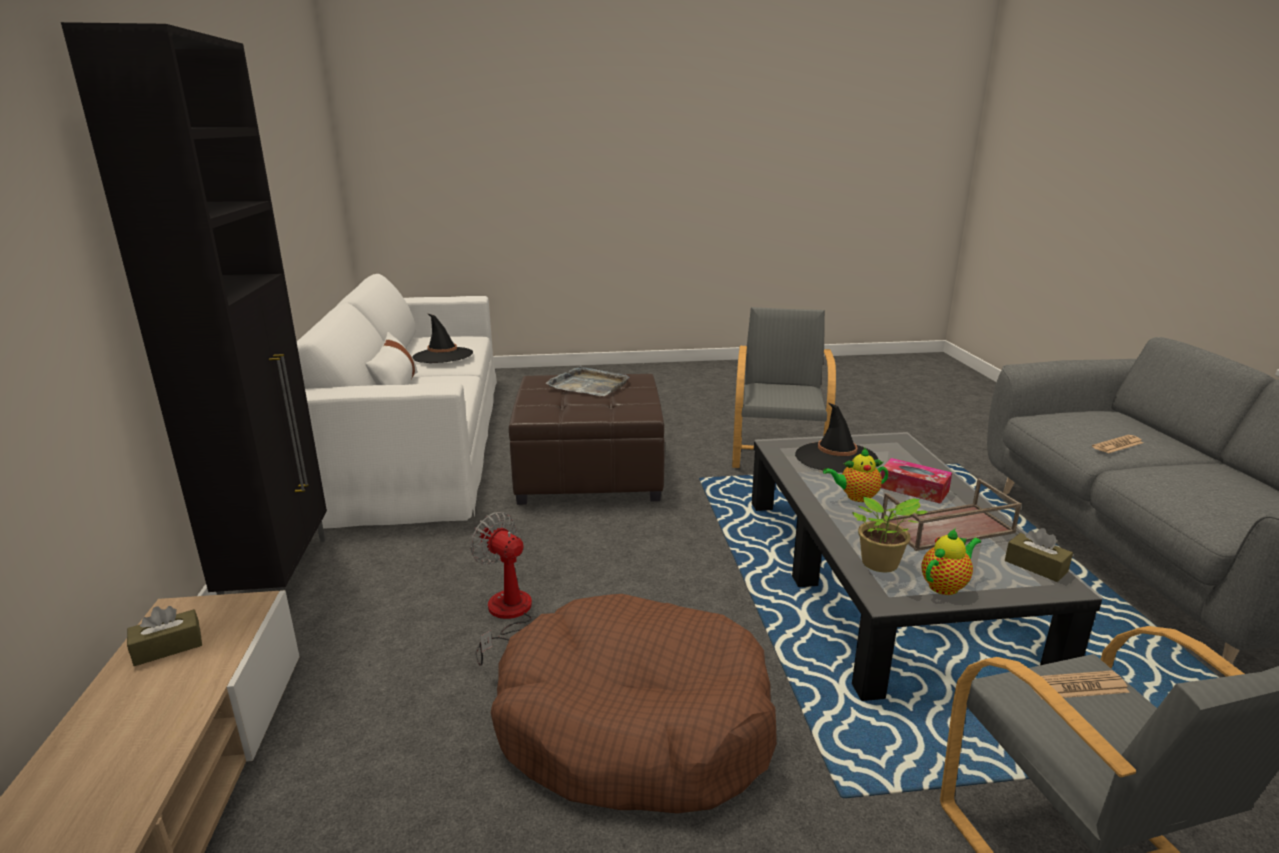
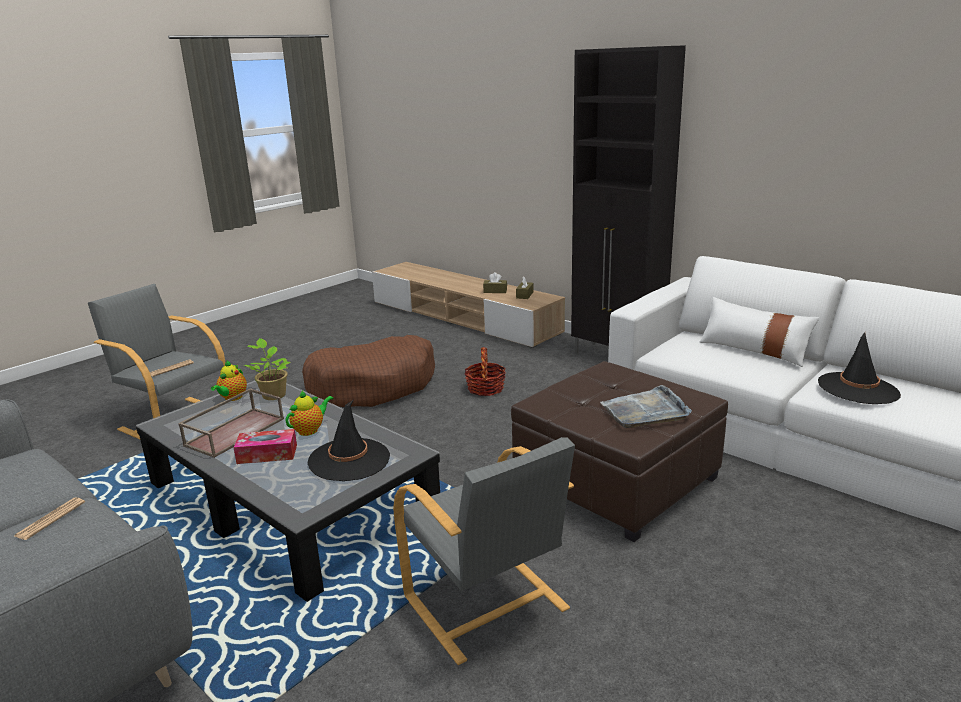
camera: 140 degrees right, 0 degrees up
(506, 616) = (485, 388): fan -> basket
(1035, 566) = (173, 427): brown tissue box -> brown tissue box (495, 291)

